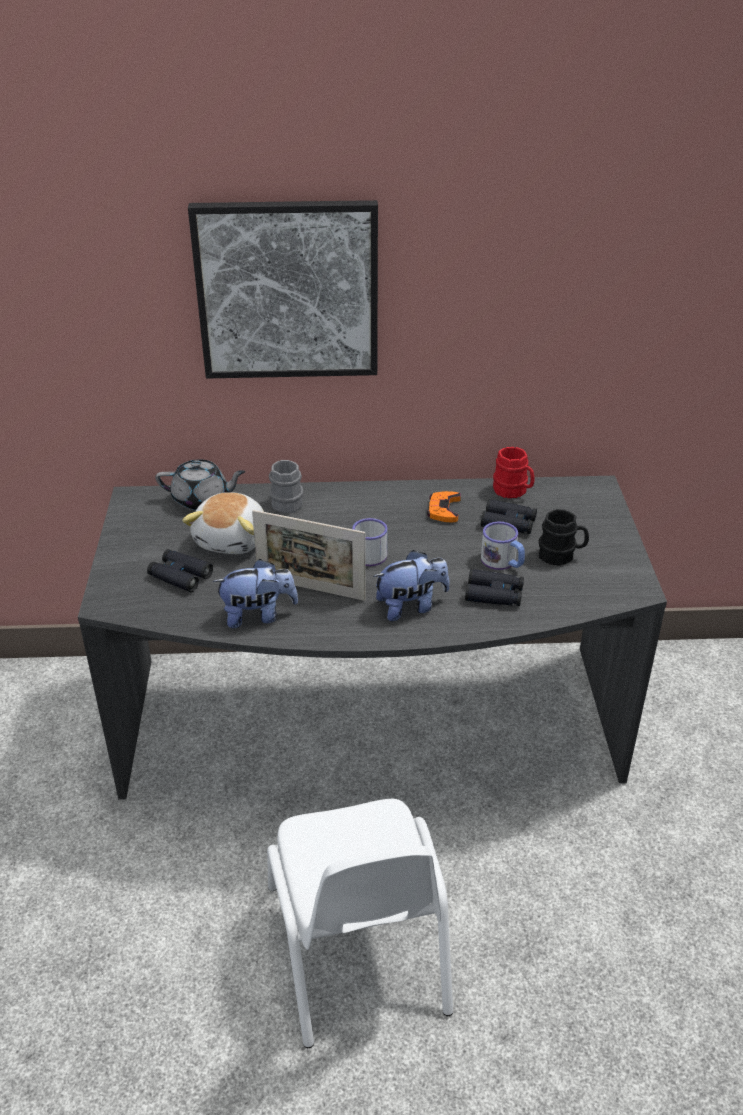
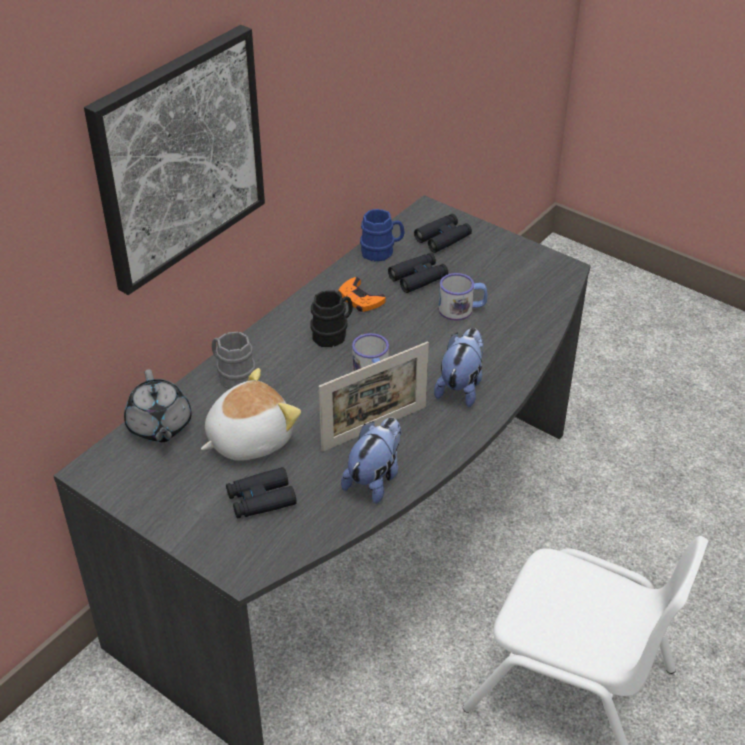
camera: 50 degrees left, 5 degrees up
(202, 500) = (159, 426): grey teapot -> grey teapot turned 120 degrees clockwise
(233, 540) = (248, 438): plush toy -> plush toy turned 90 degrees counterclockwise
(494, 594) = (495, 336): black binoculars -> black binoculars (443, 238)
(513, 491) = (382, 251): red mug -> blue mug
(561, 556) = (488, 278): black mug -> black mug (333, 333)

